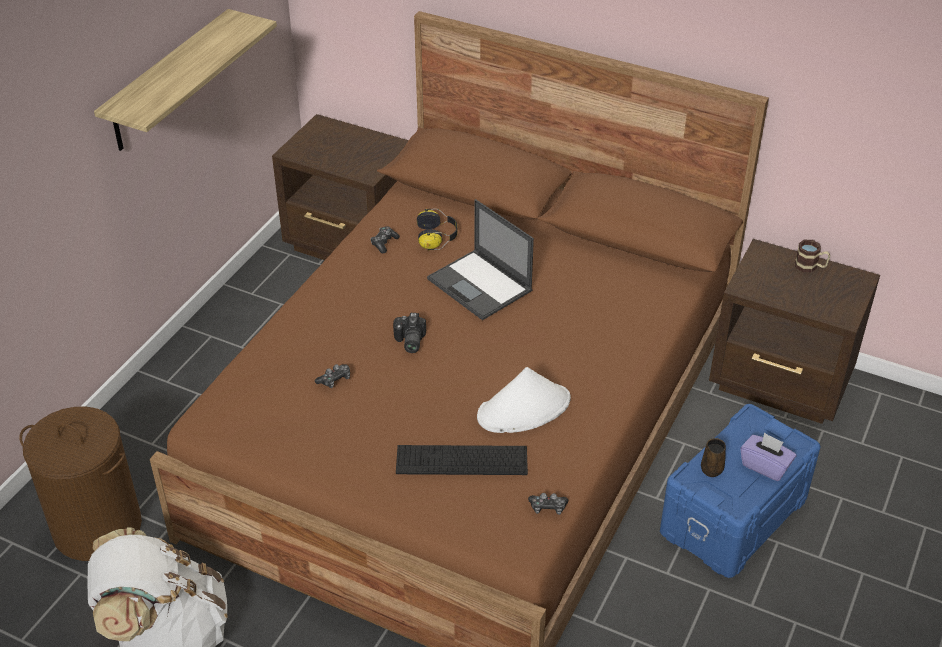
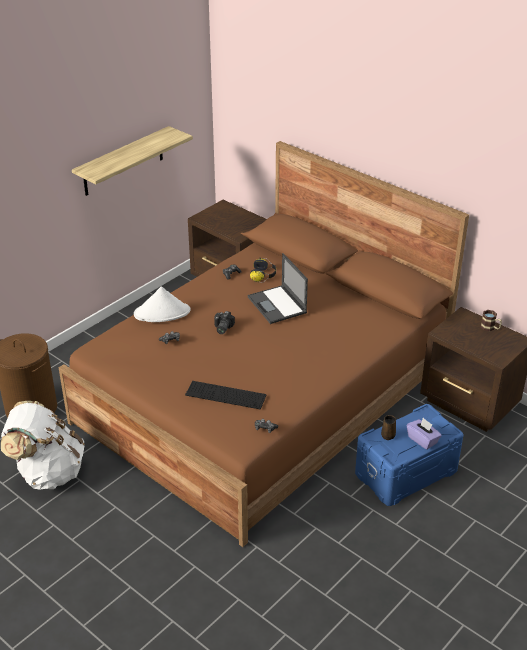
camera: 15 degrees right, 5 degrees down
(524, 409) = (274, 375): white hat -> white hat (162, 313)

